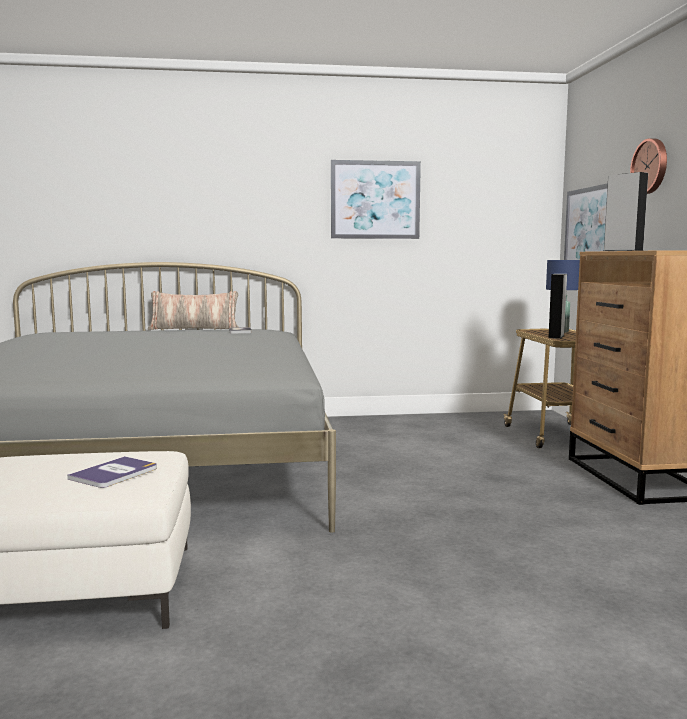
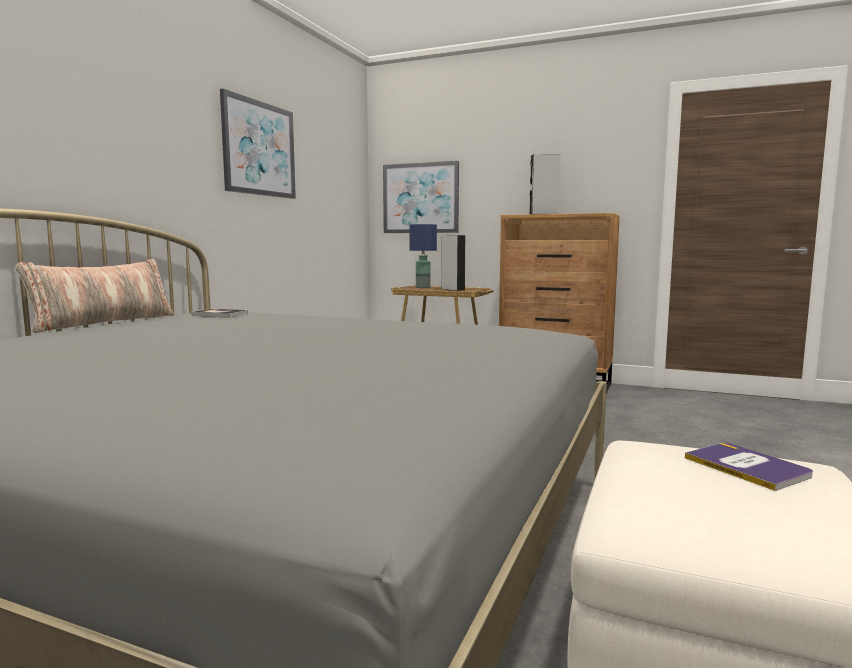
camera: 60 degrees left, 0 degrees up
(651, 166) = (504, 151): wall clock -> none

